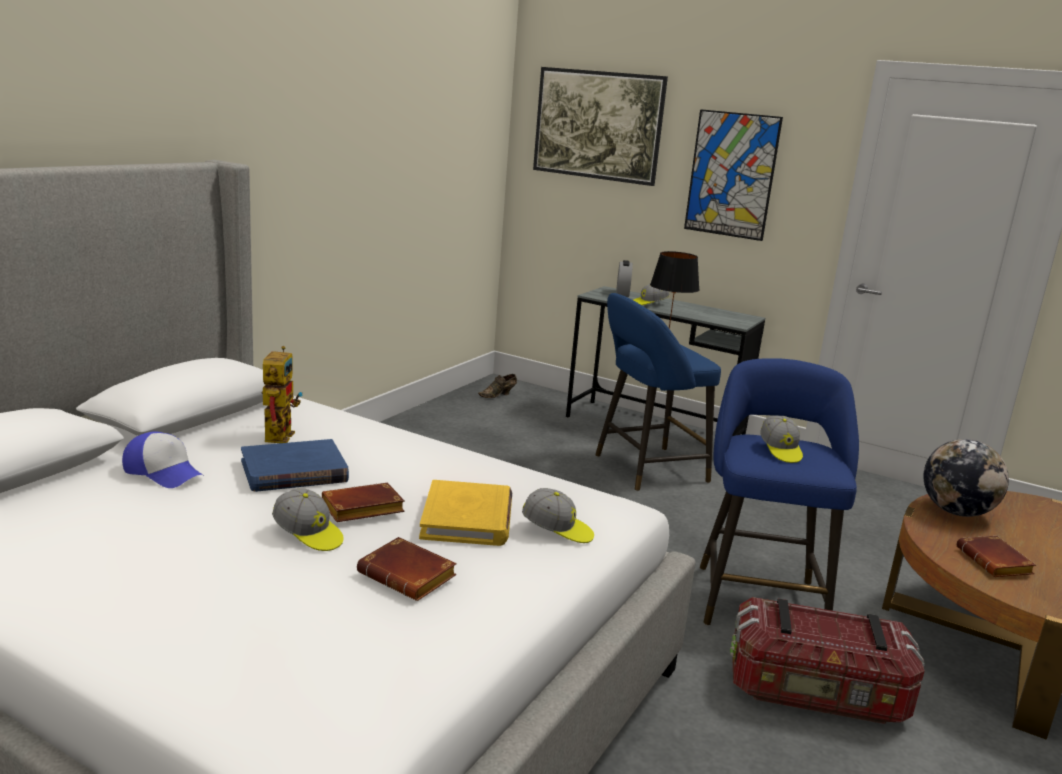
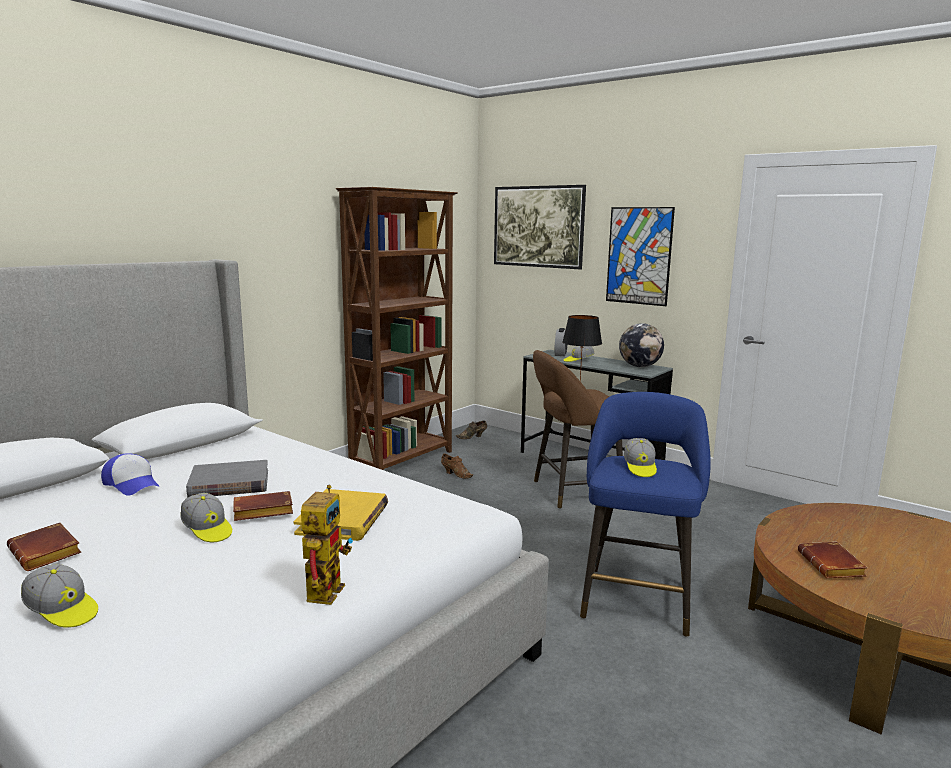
camera: 10 degrees right, 5 degrees down
(278, 433) = (236, 457): toy robot -> toy robot (325, 587)
(294, 471) = (229, 484): blue book -> grey book
(410, 576) = (267, 563): brown book -> brown book (48, 553)
(421, 426) = (403, 460): none -> brown bookcase
(495, 446) = (455, 474): none -> brown shoe
(557, 531) = (411, 529): cap -> cap (62, 611)
(645, 470) = (572, 492): blue stool -> brown stool
(816, 694) = (664, 682): storage box -> none
(956, 512) = (809, 522): globe -> globe (639, 366)

